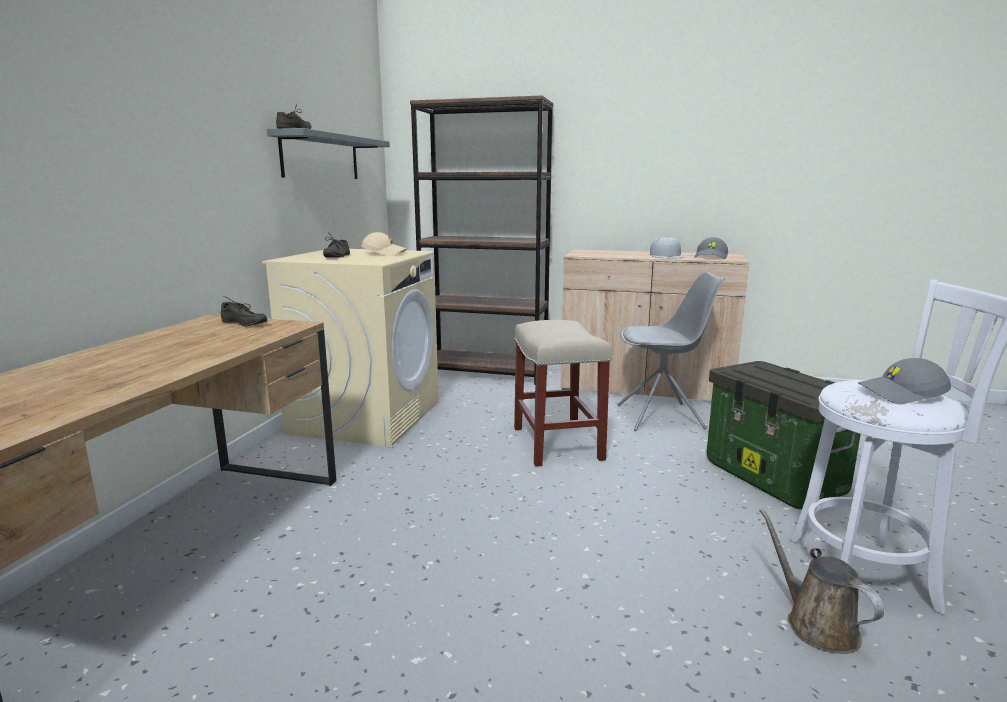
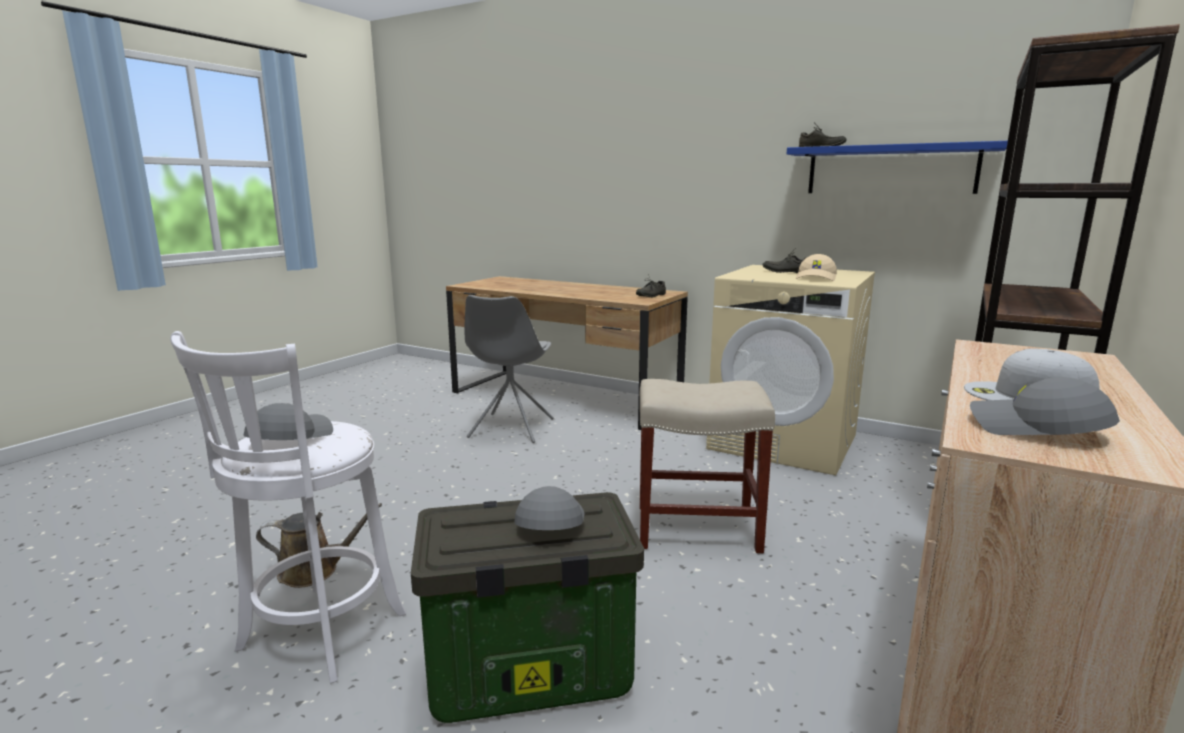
camera: 105 degrees right, 0 degrees up
(321, 157) = (890, 170): grey shelf -> blue shelf
(661, 417) = (795, 645): grey chair -> grey chair (510, 429)
(773, 375) = (548, 522): none -> grey cap

